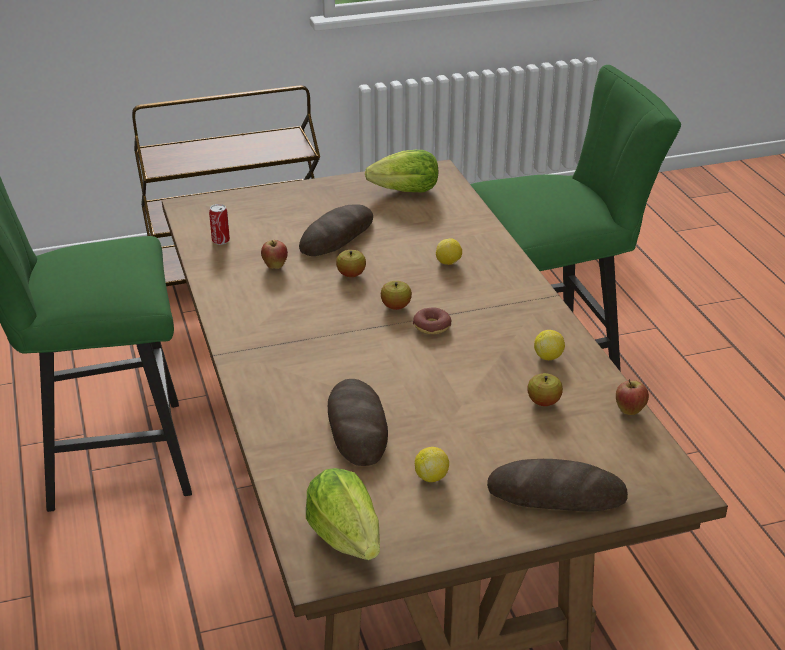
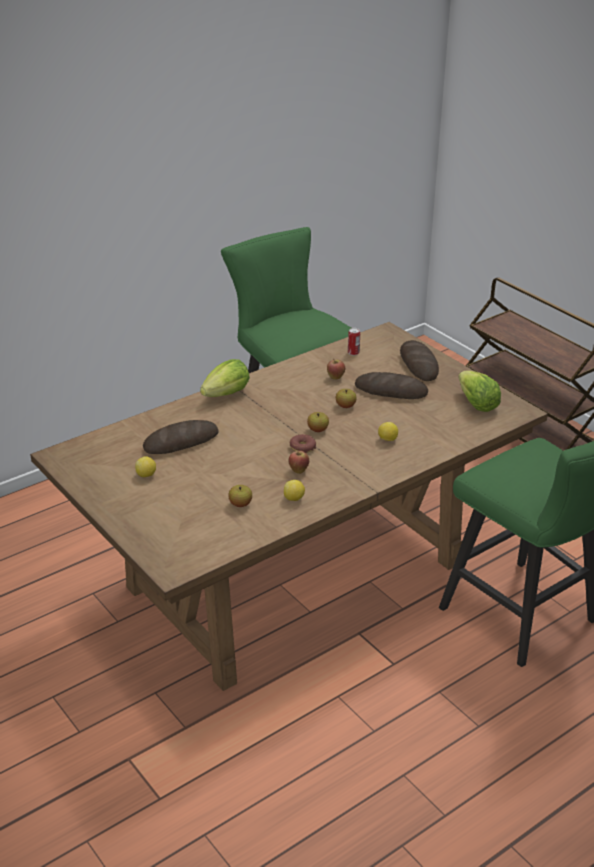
camera: 70 degrees right, 0 degrees up
(346, 537) = (85, 457): lettuce -> lettuce (227, 394)
(556, 494) = (148, 522): bread -> bread (418, 364)
(629, 411) = (248, 540): apple -> apple (298, 471)

